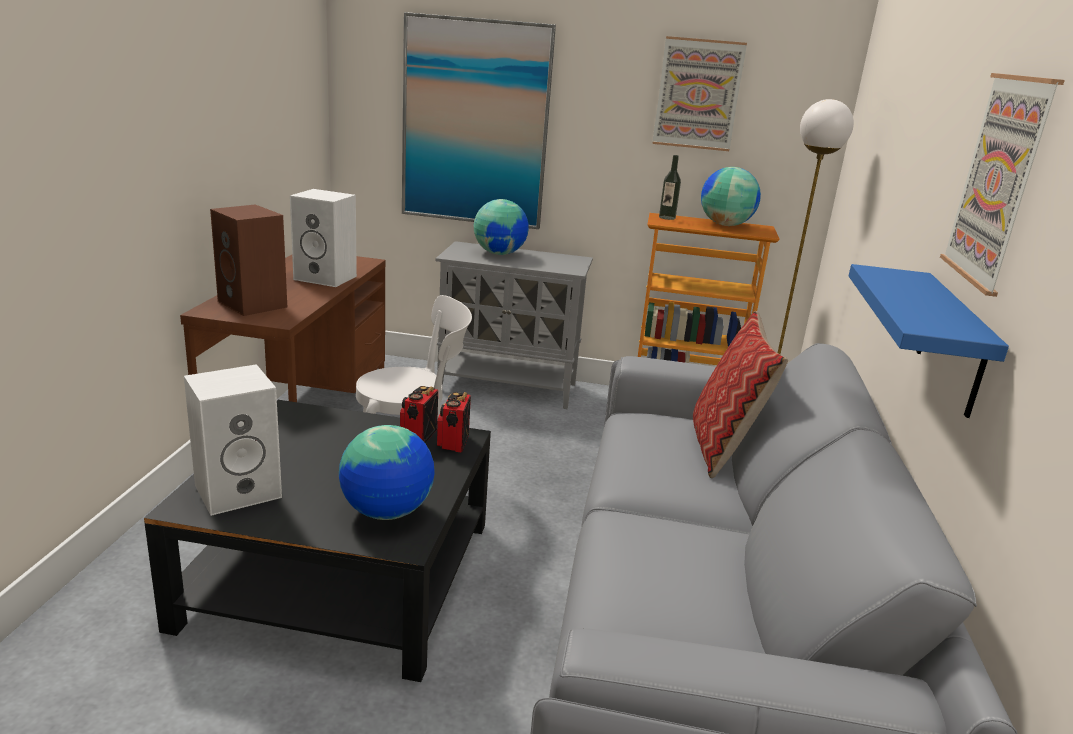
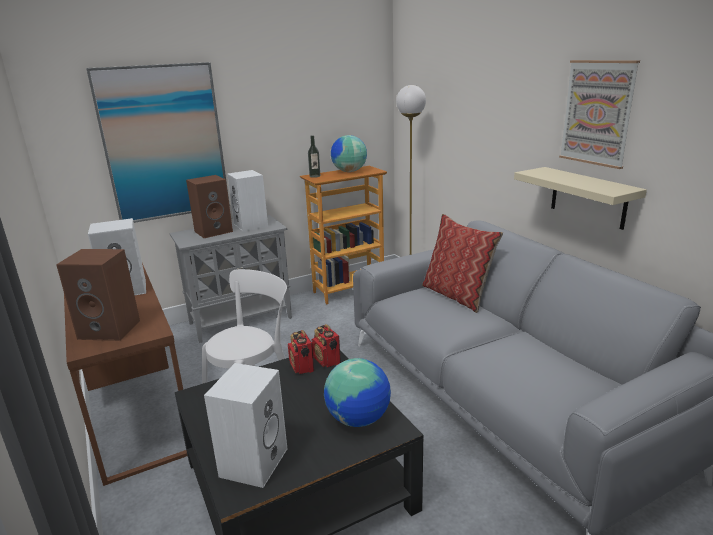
camera: 35 degrees left, 0 degrees up
(499, 253) = (214, 231): globe -> brown speaker
(550, 261) = (251, 225): none -> white speaker
(698, 94) = (310, 94): picture -> none
(953, 343) = (588, 197): blue shelf -> beige shelf

